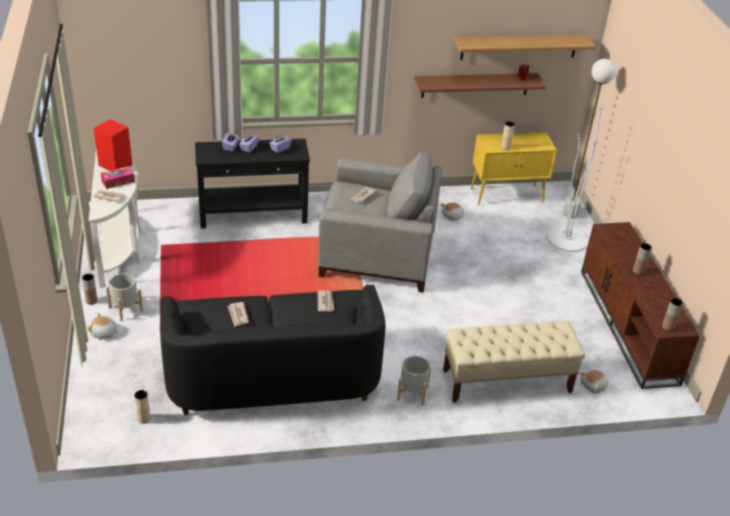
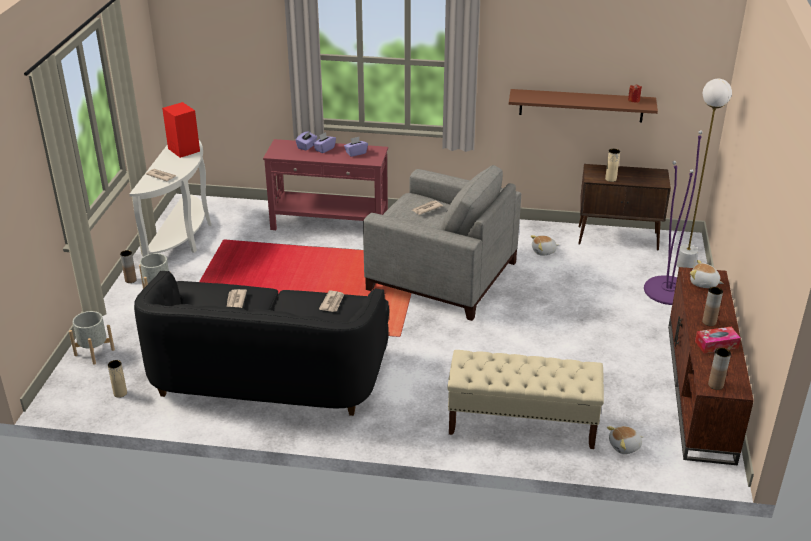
camera: 20 degrees right, 5 degrees down
(104, 333) = (126, 310): plush toy -> plush toy (704, 283)
(118, 181) = (177, 164): tissue box -> tissue box (716, 344)
(253, 215) = (330, 224): black console table -> red console table
(413, 393) = (408, 417): grey planter -> grey planter (94, 352)
(507, 195) = (618, 238): yellow cabinet -> brown cabinet
(519, 47) = (631, 64): shelf -> none
(567, 239) = (668, 290): white floor lamp -> purple floor lamp

